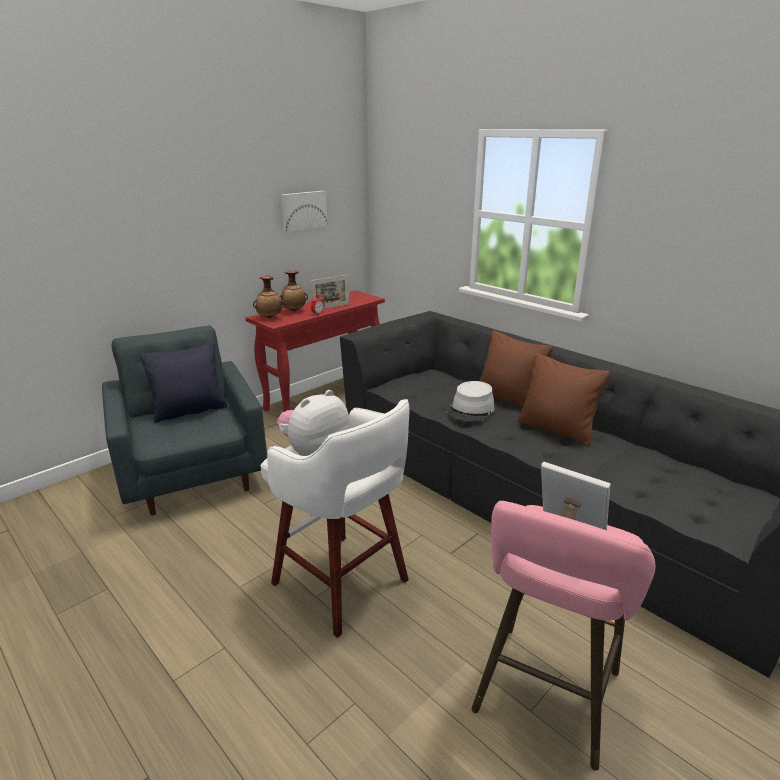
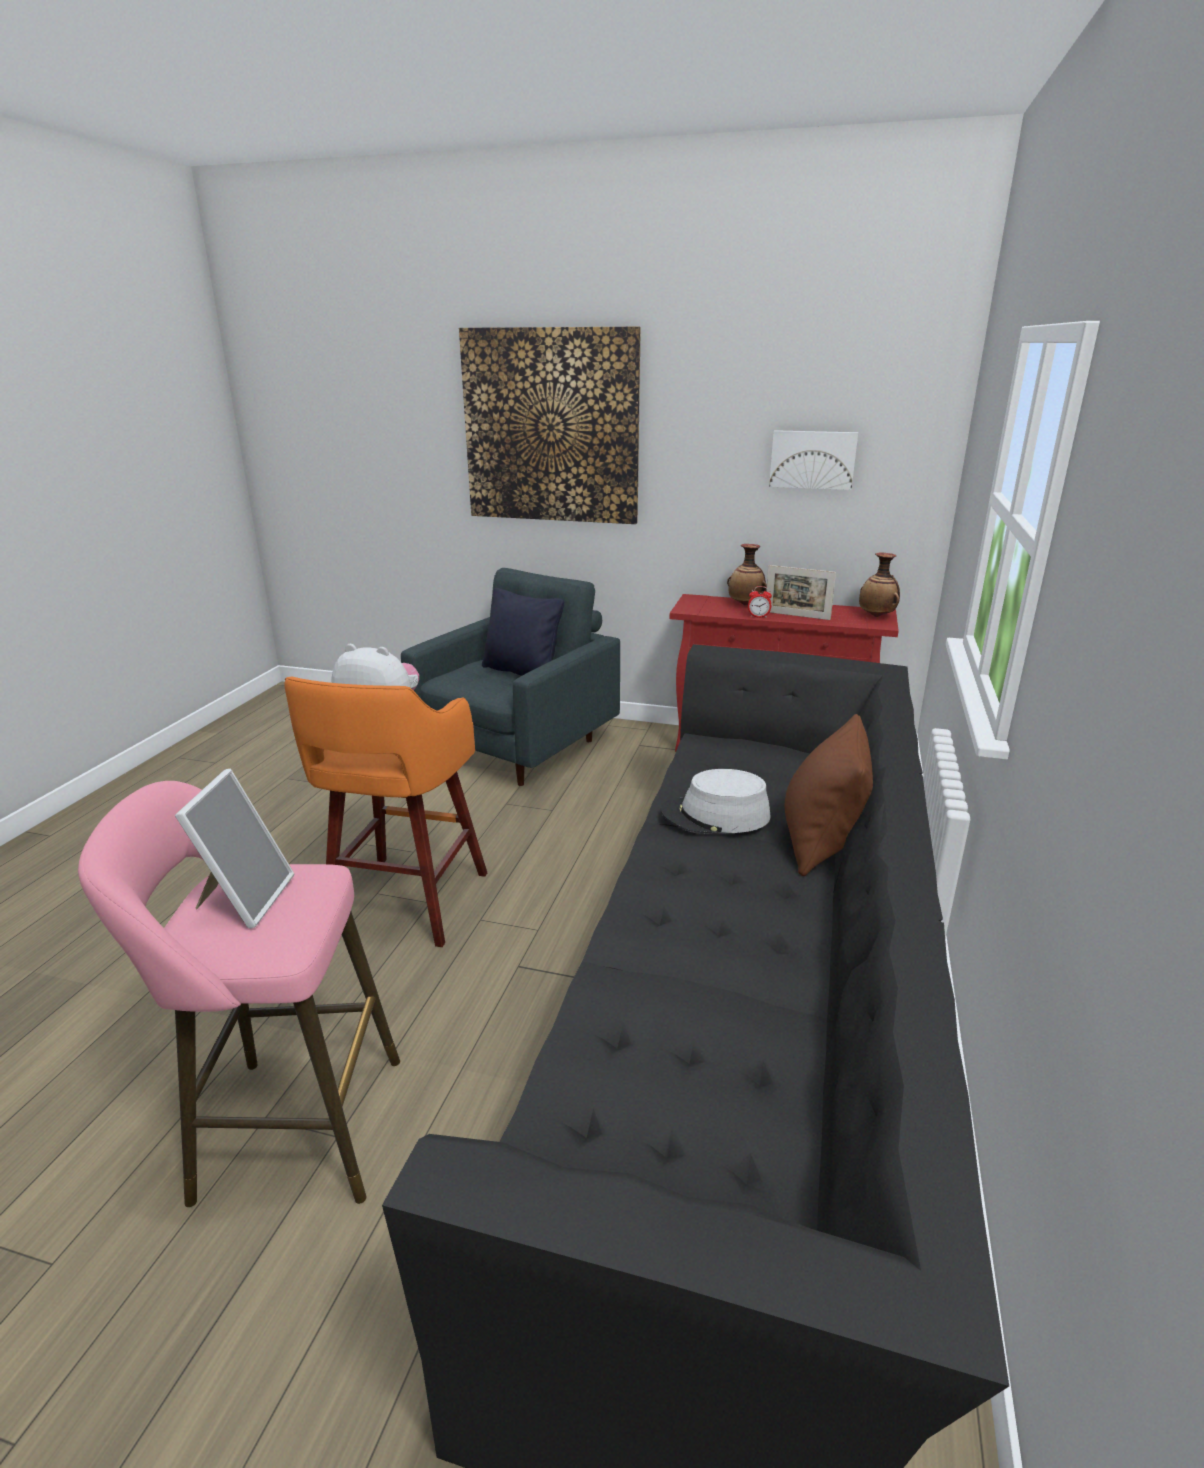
camera: 60 degrees right, 0 degrees up
(121, 210) = (551, 427): none -> picture
(270, 318) = (700, 602): vase -> vase (877, 616)
(343, 584) = (405, 903): white stool -> orange stool
(556, 430) = (752, 908): brown pillow -> none

